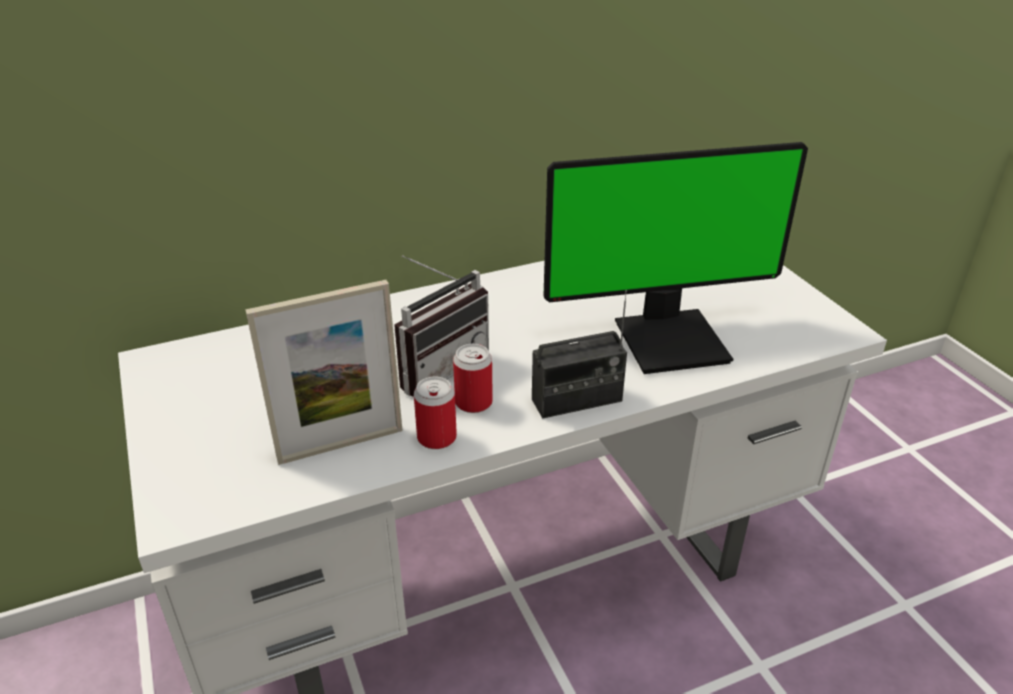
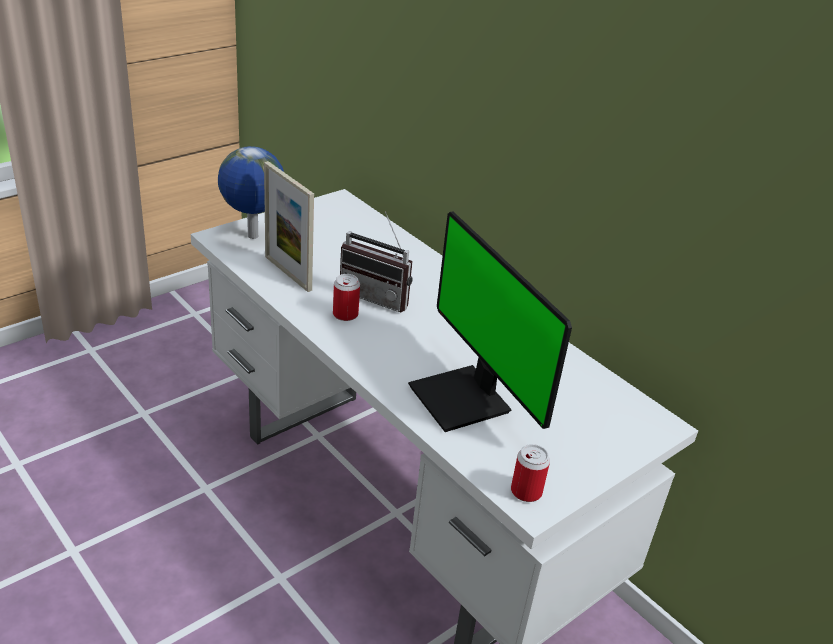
camera: 70 degrees right, 0 degrees up
(204, 473) = (252, 236): none -> globe
(437, 437) = (305, 305): can -> can (526, 491)
(577, 400) = (364, 357): radio -> none

